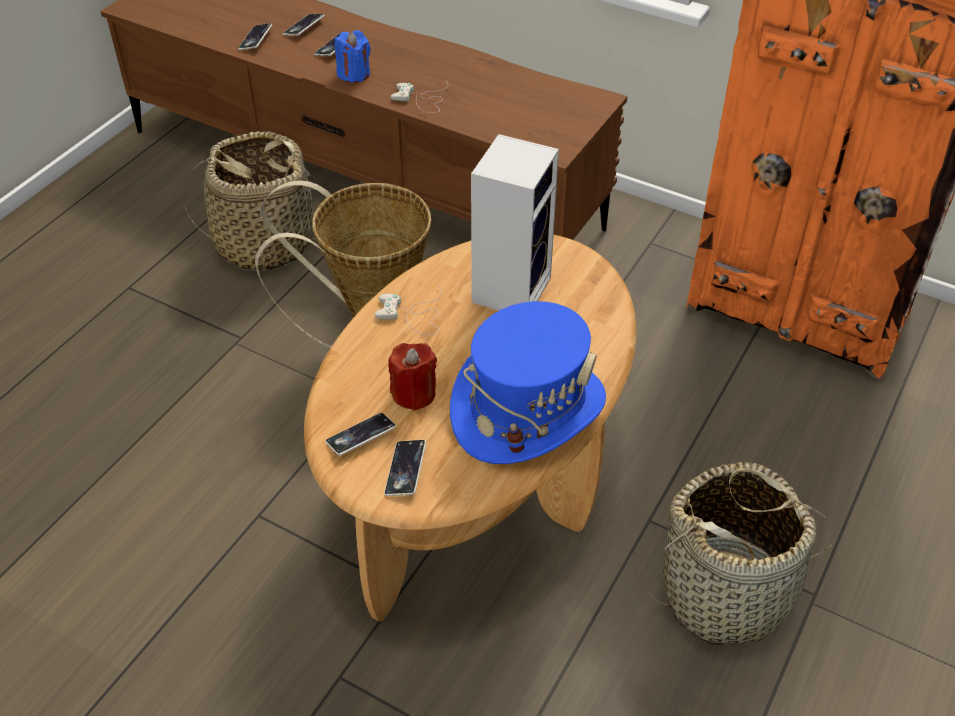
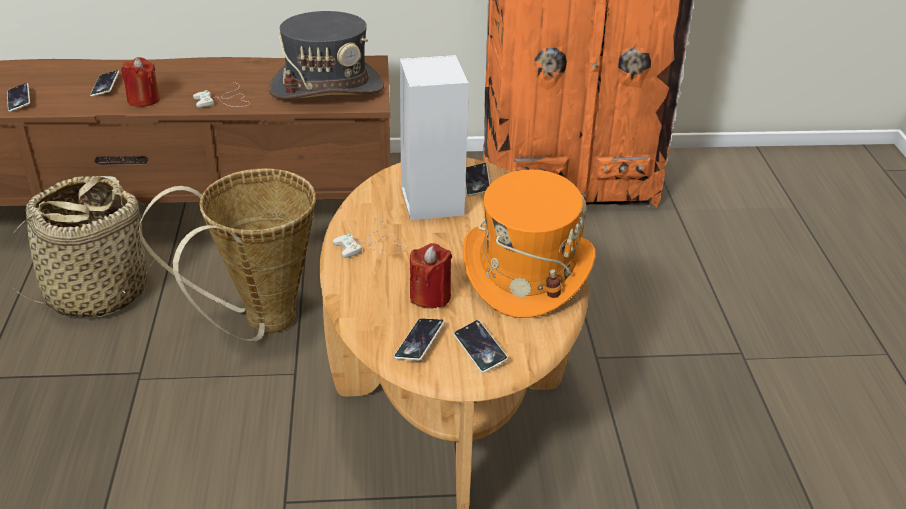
camera: 35 degrees left, 10 degrees down
(304, 27) = (59, 80): phone -> phone (476, 182)
(354, 74) = (143, 100): blue candle -> red candle
(527, 409) = (526, 271): blue hat -> orange hat
(529, 117) = (327, 88): none -> grey hat
(727, 593) = (689, 379): basket -> none

